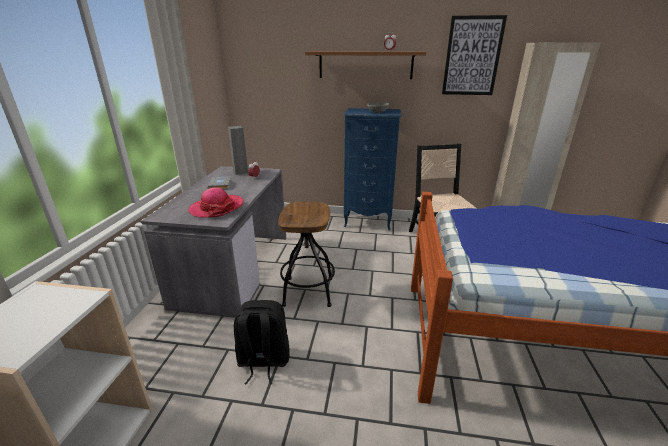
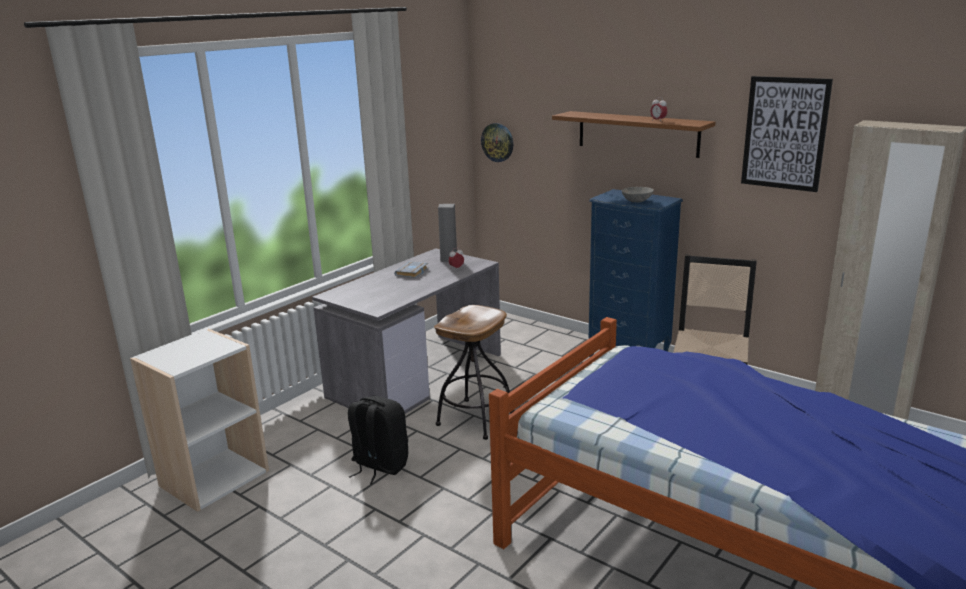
camera: 30 degrees right, 5 degrees down
(217, 208) = (385, 296): hat -> none
(248, 81) = (497, 142): none -> wall clock

